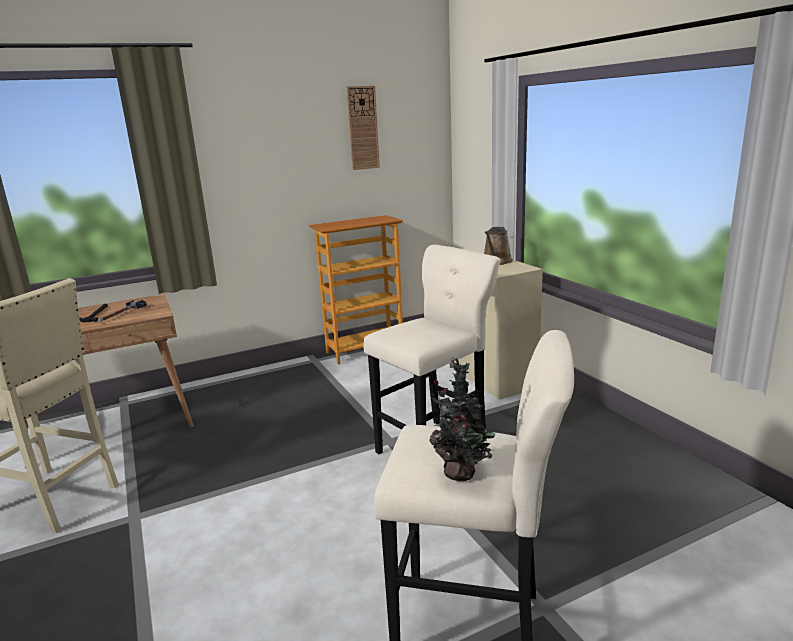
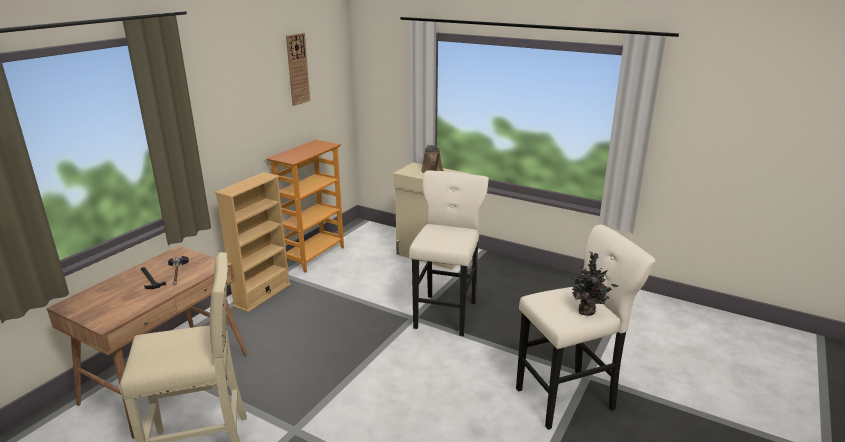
camera: 35 degrees left, 5 degrees up
(275, 375) = (262, 295): none -> beige bookcase

